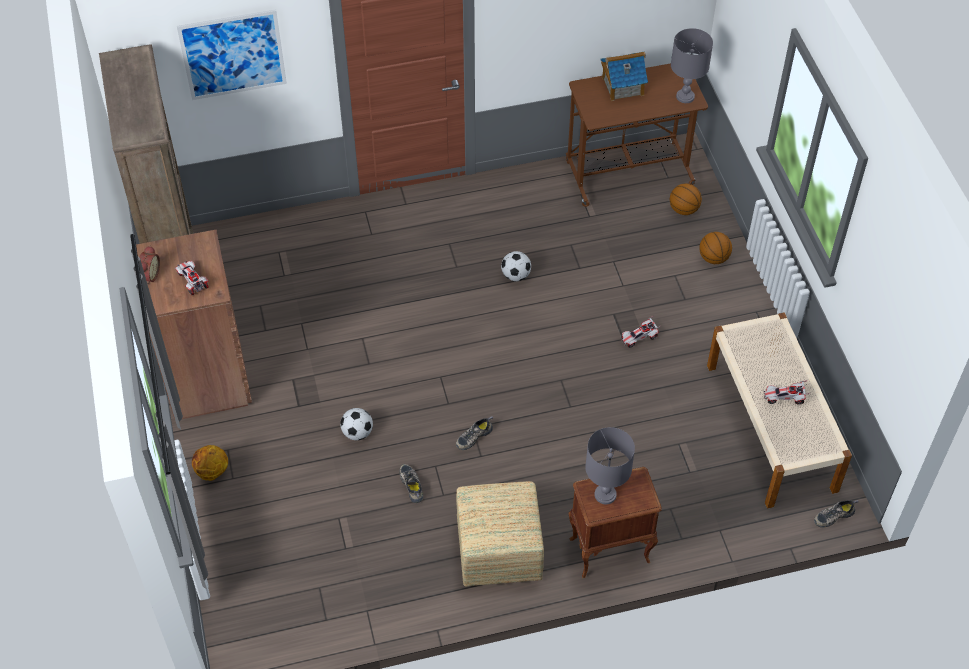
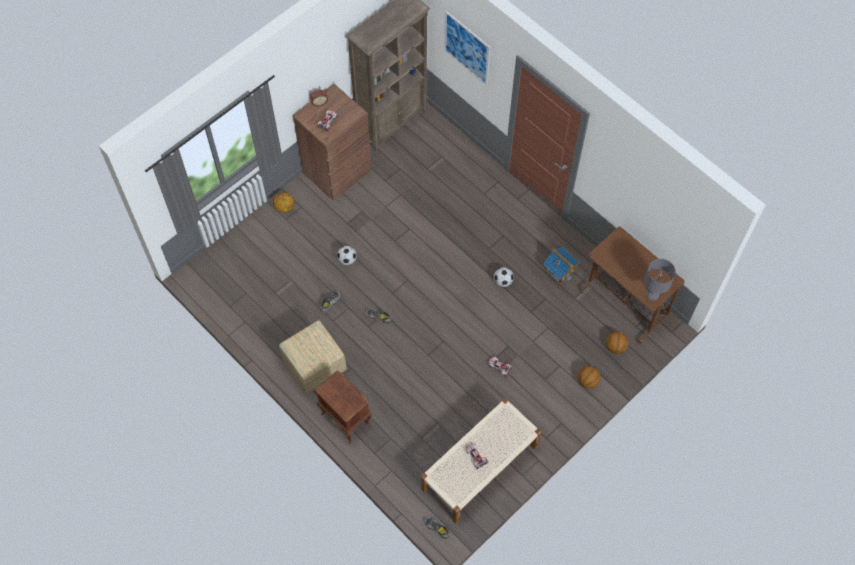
camera: 60 degrees right, 10 degrees up
(605, 494) = (338, 389): grey table lamp -> none
(622, 86) = (636, 256): toy house -> toy house (559, 269)

